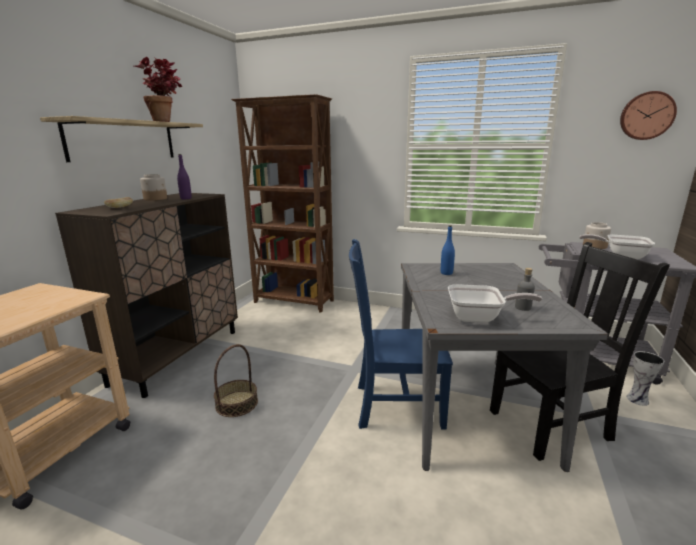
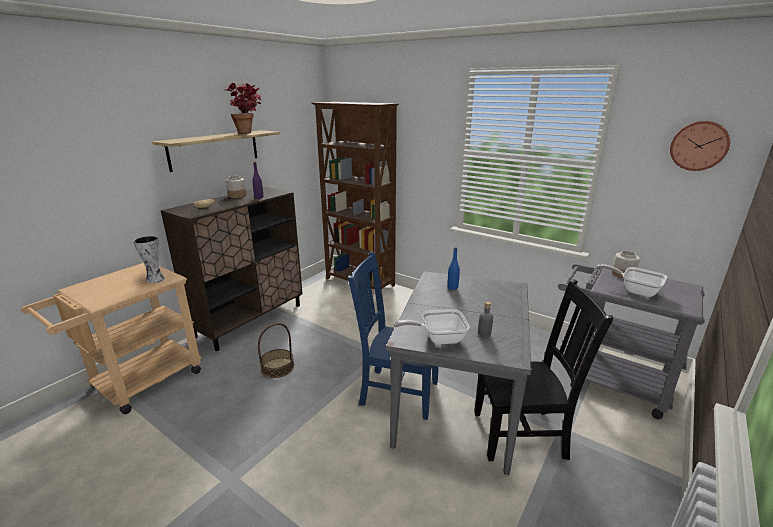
camera: 15 degrees right, 5 degrees up
(480, 318) = (438, 338): frying pan -> frying pan turned 150 degrees clockwise
(638, 400) = (624, 429): vase -> vase (155, 279)

